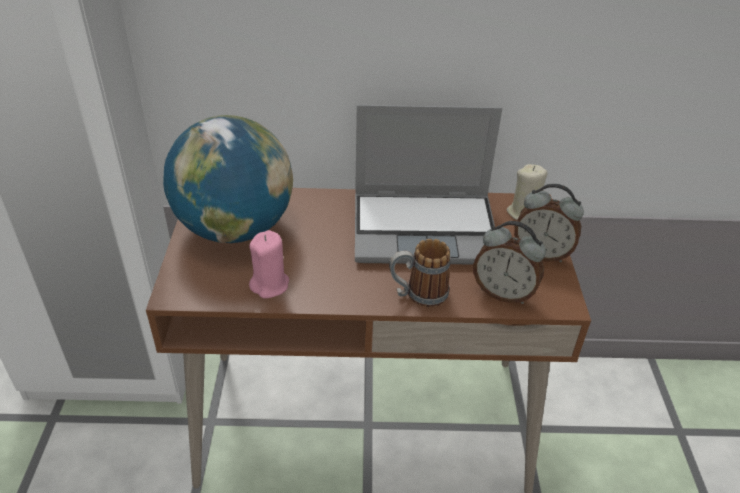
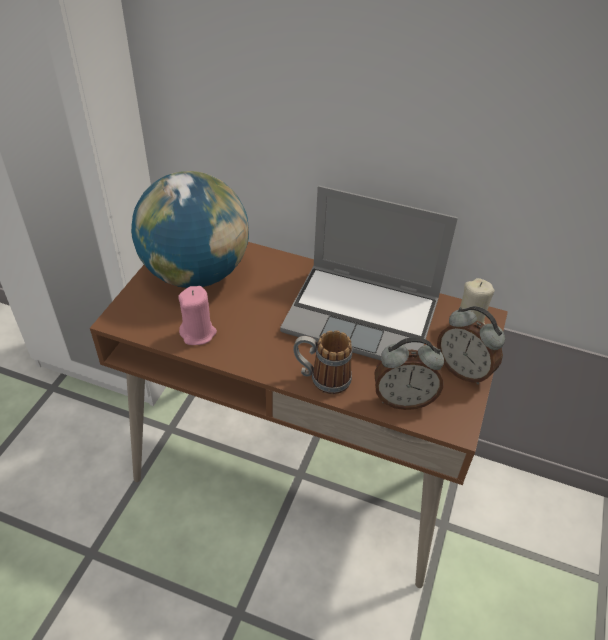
camera: 20 degrees right, 5 degrees up
(503, 293) = (403, 399): alarm clock -> alarm clock turned 45 degrees counterclockwise

